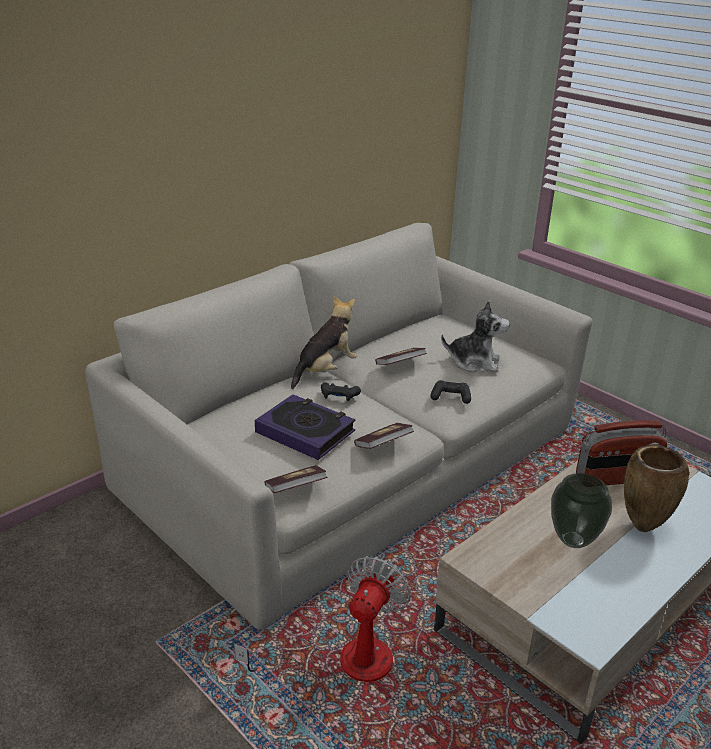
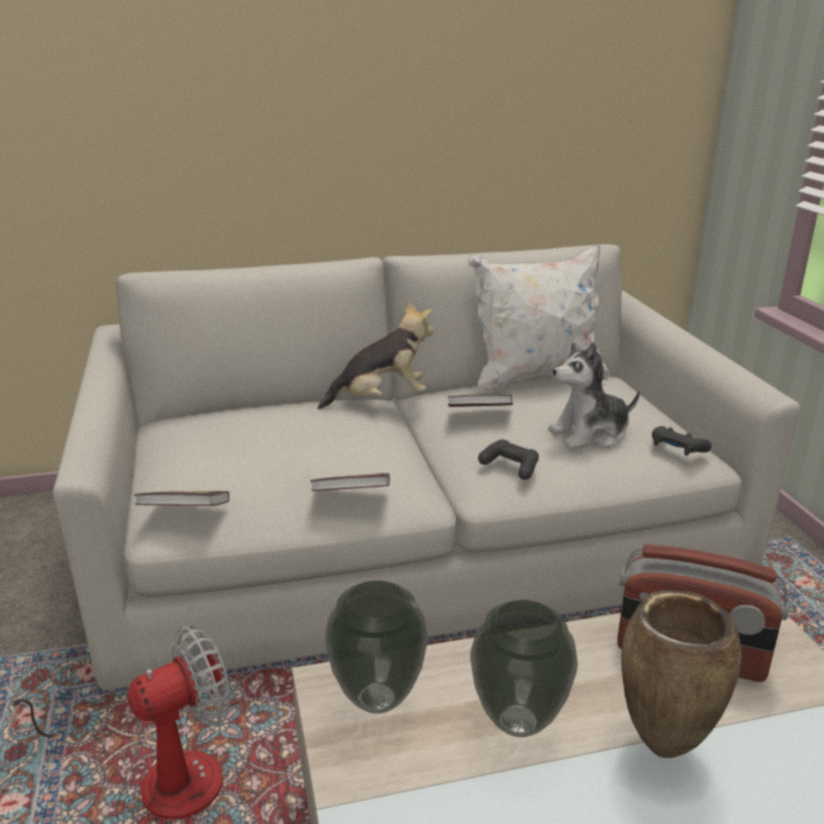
camera: 30 degrees right, 5 degrees down
(305, 432) = (272, 455): book -> none
(339, 396) = (361, 429): black game controller -> black game controller (677, 448)
(404, 328) = (535, 378): none -> white pillow
(474, 362) = (590, 434): plush toy -> plush toy turned 120 degrees clockwise
(499, 555) = (378, 697): none -> vase

